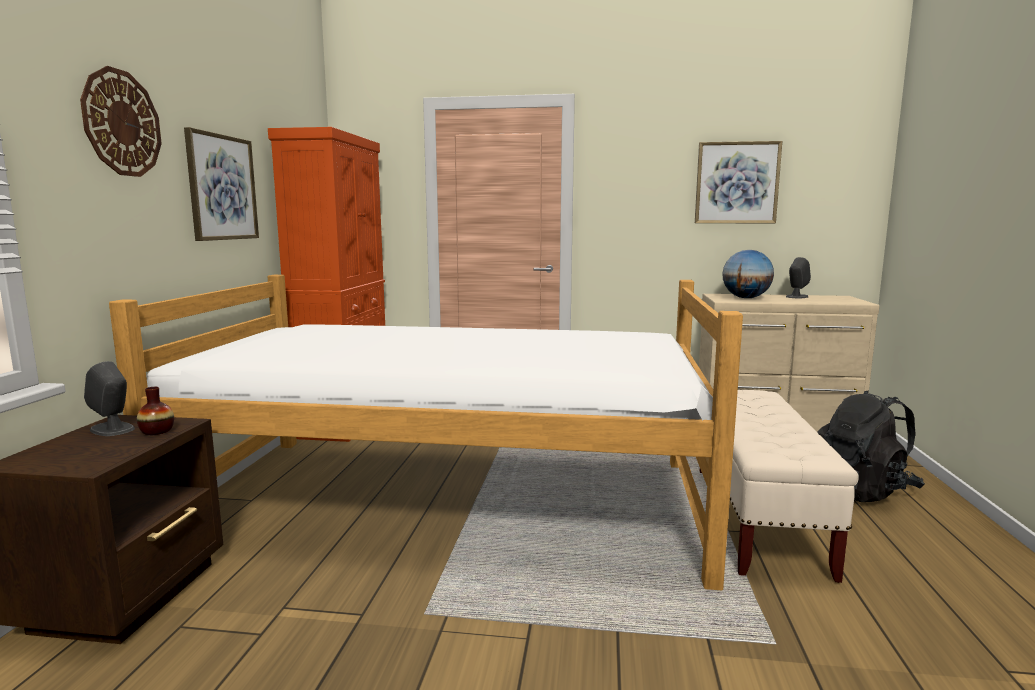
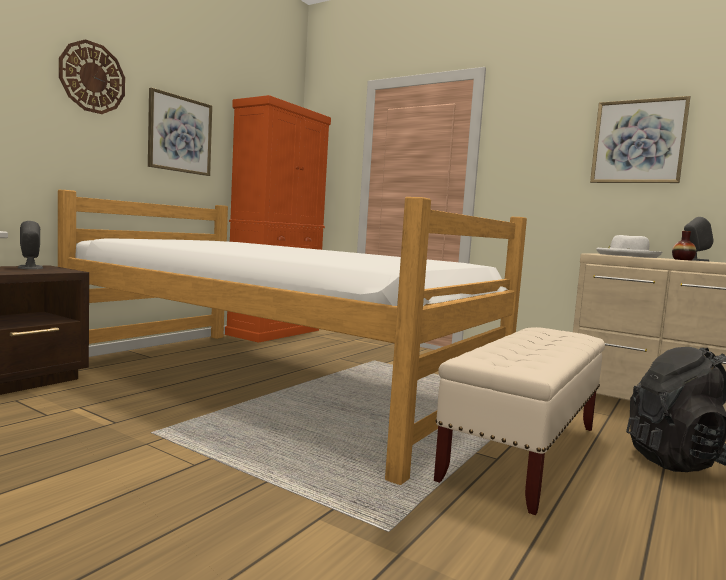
camera: 25 degrees right, 5 degrees down
(157, 431) = (47, 270): vase -> vase (682, 259)
(745, 298) = (627, 255): globe -> white hat

